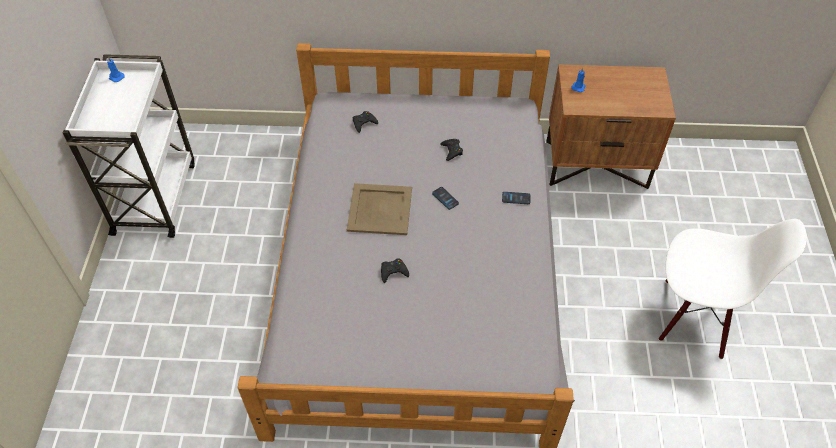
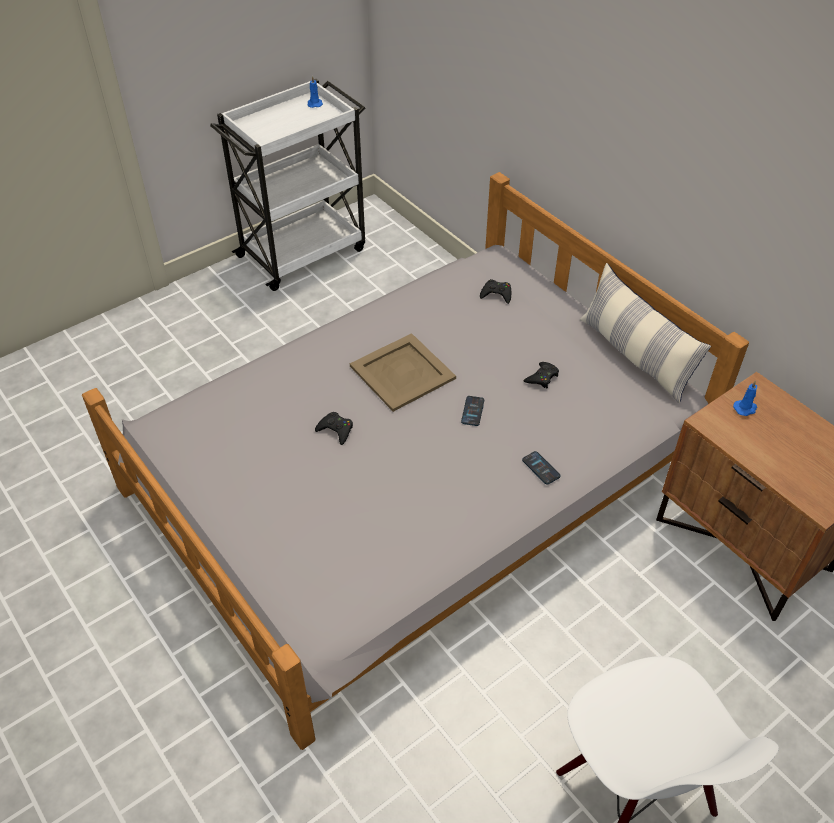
camera: 50 degrees right, 5 degrees down
(475, 102) = (635, 356): none -> pillow

